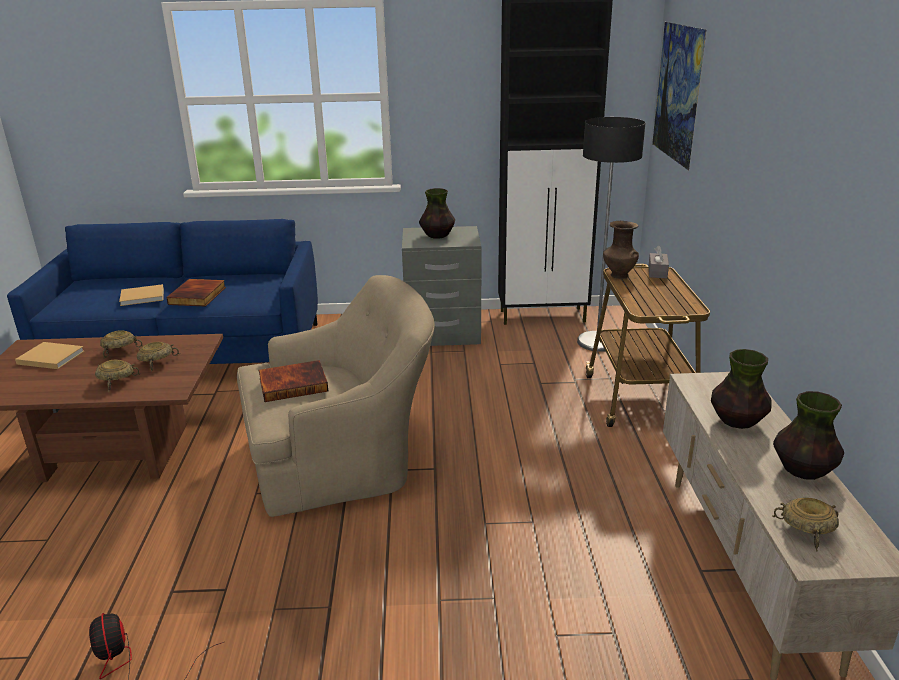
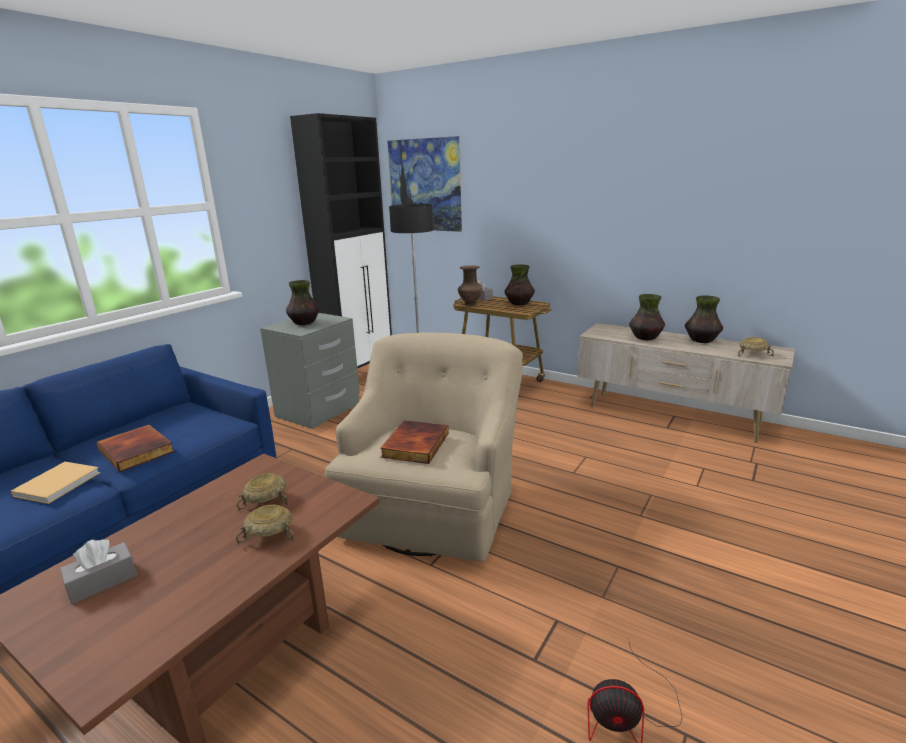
camera: 55 degrees left, 5 degrees down
(49, 357) = (102, 581): beige book -> grey tissue box
(120, 351) = (191, 520): beige bowl -> none
(673, 298) = (519, 304): none -> vase

